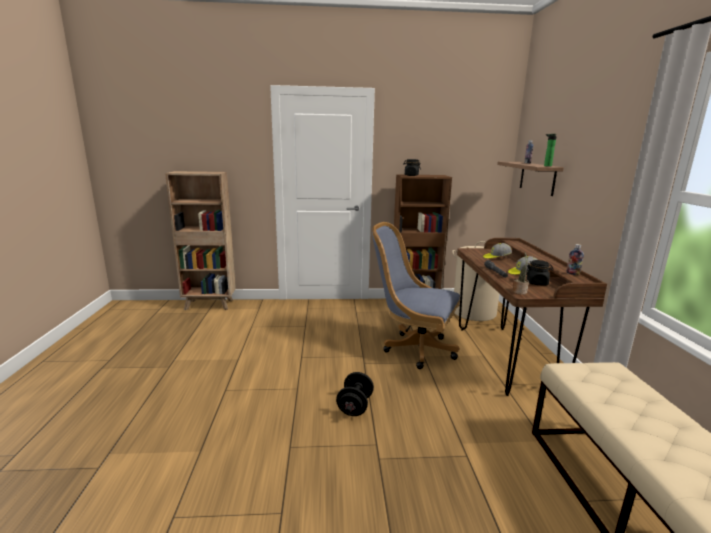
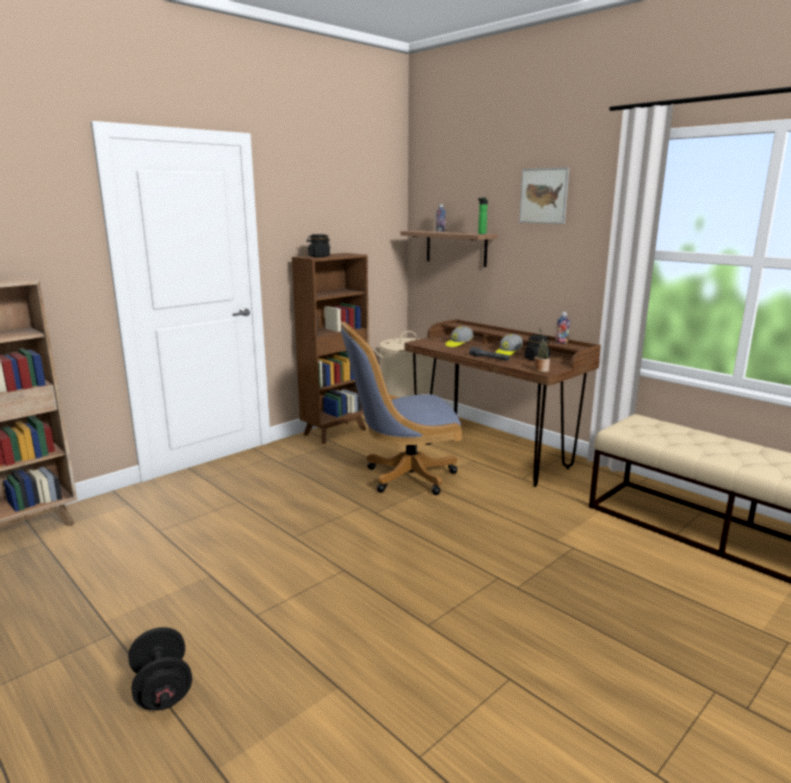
camera: 40 degrees left, 0 degrees up
(355, 406) = (430, 556): black dumbbell -> black dumbbell (162, 689)
(599, 131) = (543, 196): none -> picture

